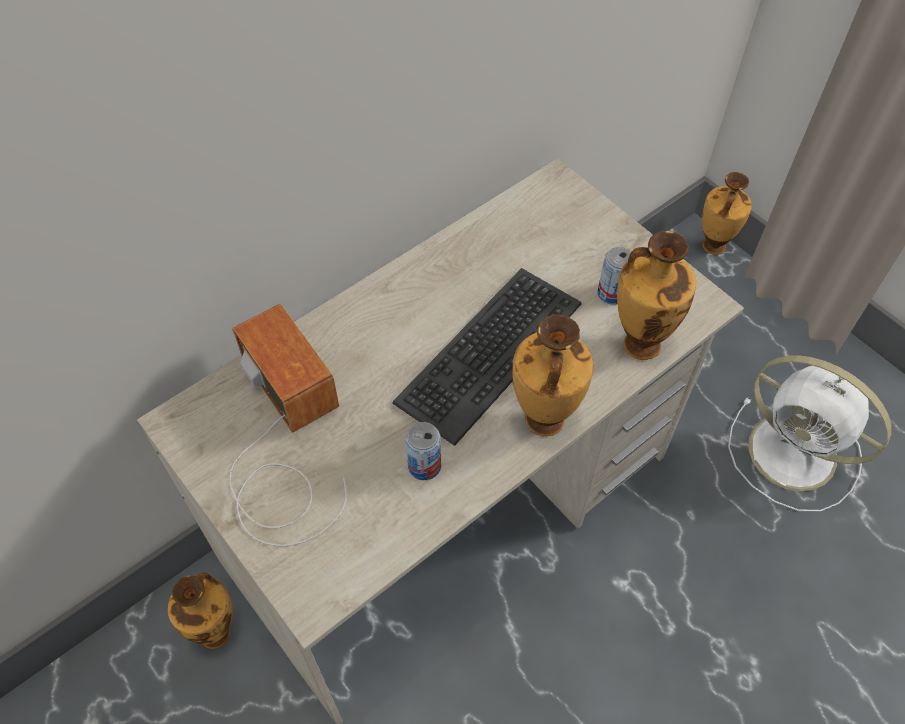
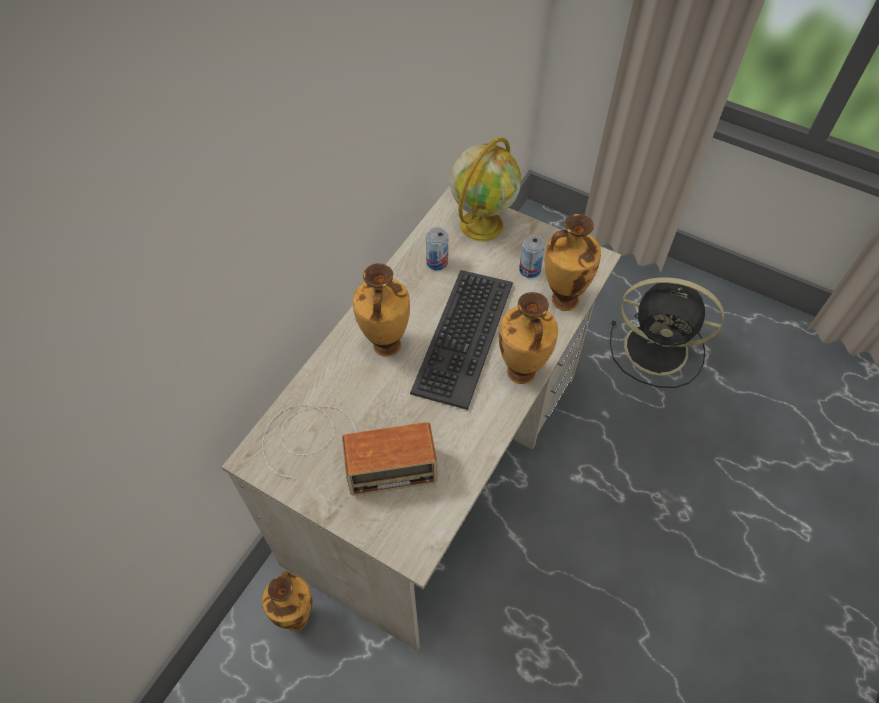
camera: 20 degrees left, 0 degrees up
(283, 445) = (343, 449): radio -> radio turned 135 degrees clockwise
(424, 466) = (452, 430): can -> can (437, 262)
(574, 218) = (482, 224): none -> globe
(712, 247) = (549, 220): vase -> vase (385, 346)
(796, 454) = (659, 349): white fan -> black fan

